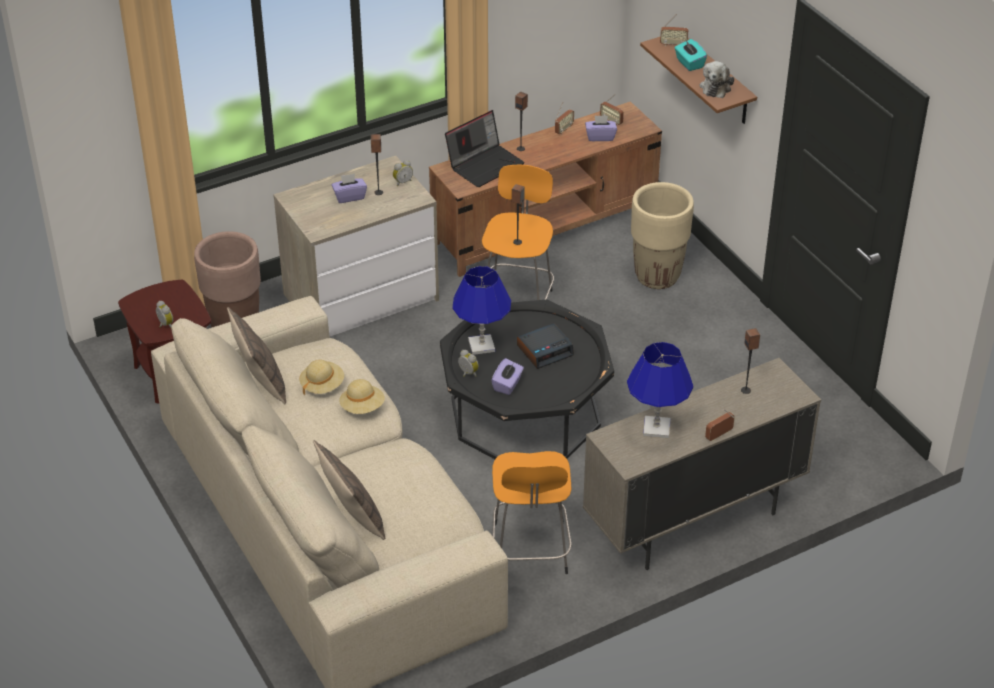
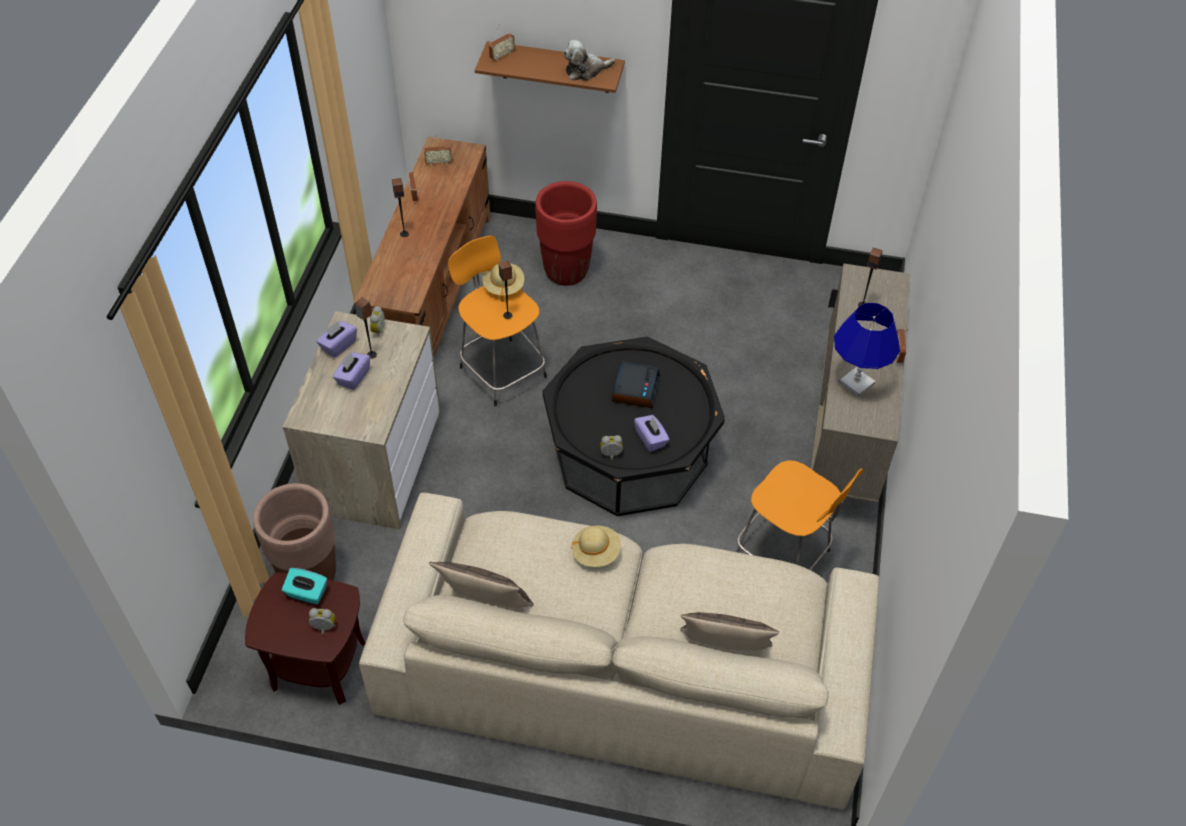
camera: 50 degrees left, 10 degrees up
(322, 385) = (538, 562): beige hat -> beige hat (503, 286)
(482, 345) = (587, 423): blue table lamp -> none
(485, 164) = (396, 267): laptop -> none
(600, 137) = (449, 181): purple tissue box -> purple tissue box (338, 345)
(657, 276) = (566, 271): beige planter -> red planter
(689, 63) = (537, 64): turquoise tissue box -> turquoise tissue box (307, 593)
(716, 87) = (585, 71): plush toy -> plush toy turned 105 degrees clockwise

